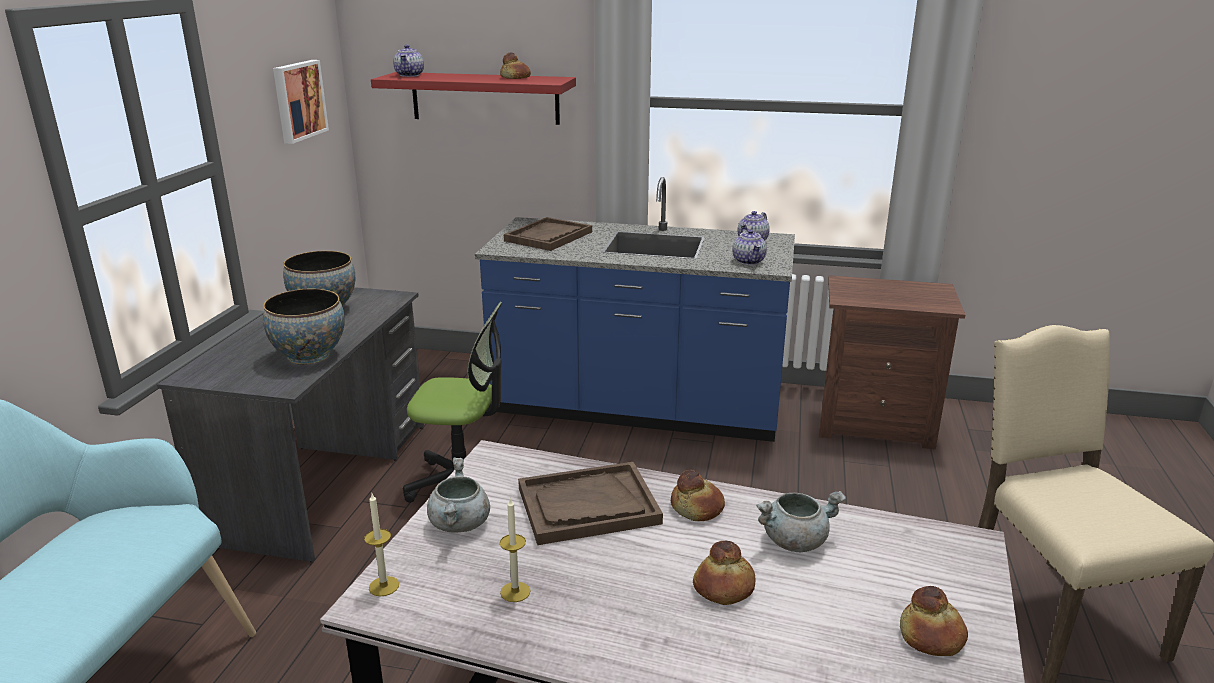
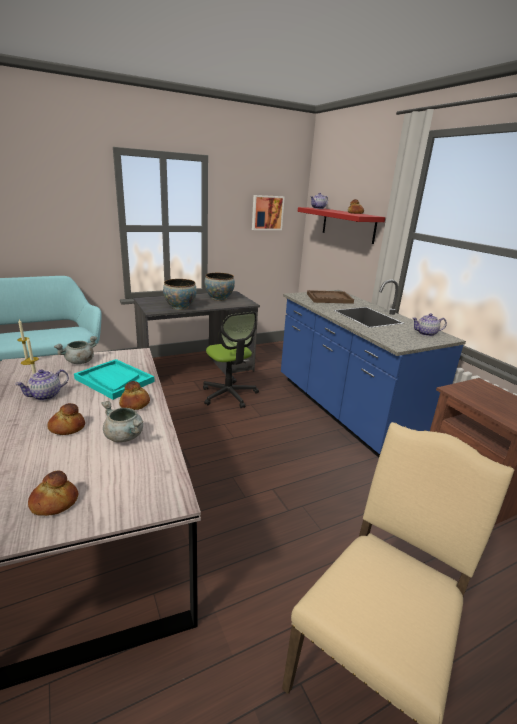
camera: 50 degrees right, 0 degrees up
(588, 506) = (114, 380): brown tray -> turquoise tray
(749, 261) = (394, 338): teapot -> teapot (45, 396)

